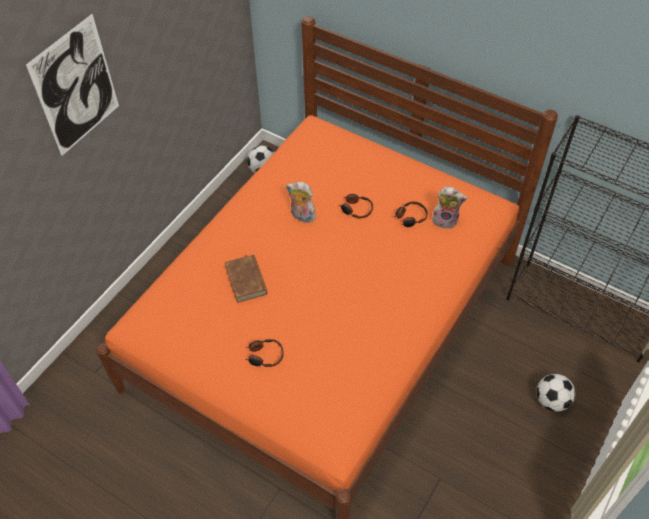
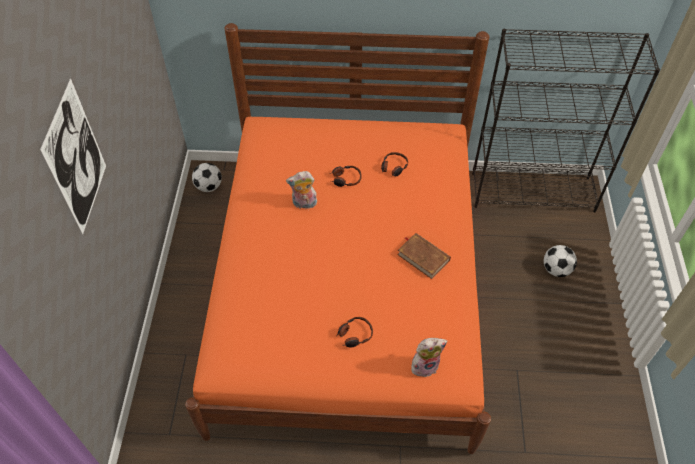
camera: 30 degrees left, 0 degrees up
(246, 280) = (294, 279): brown book -> brown book (423, 257)
(445, 220) = (422, 158): plush toy -> plush toy (425, 365)

